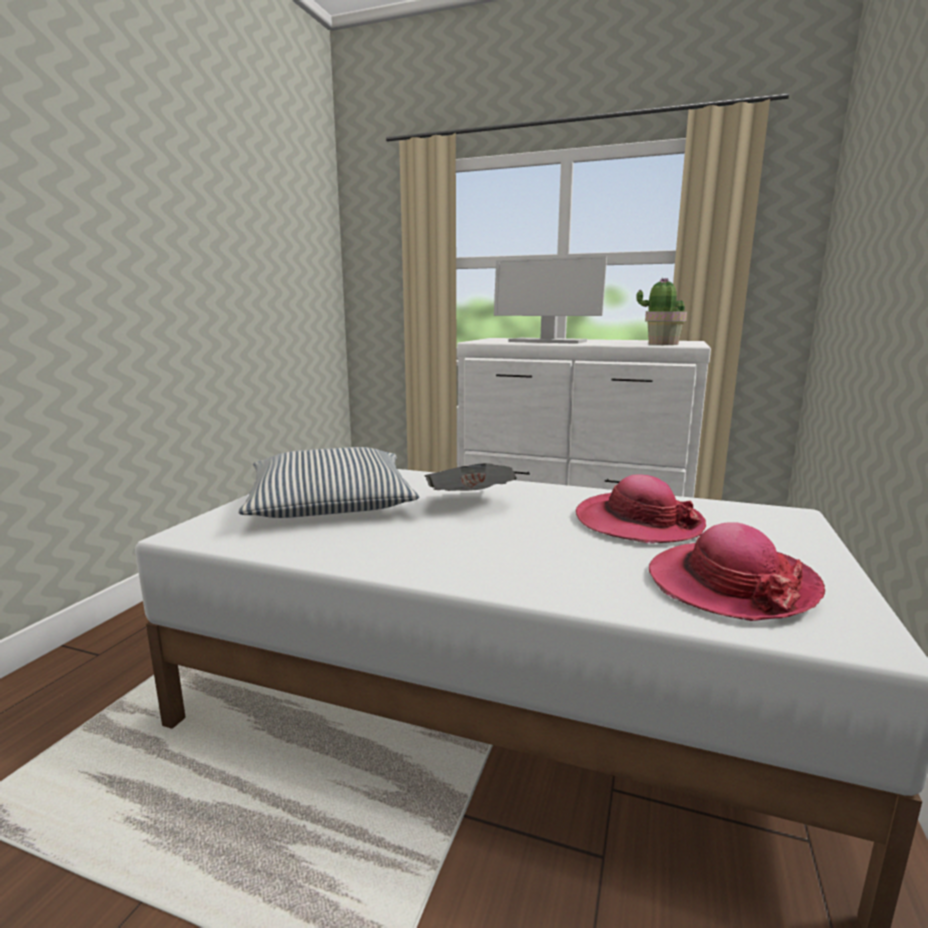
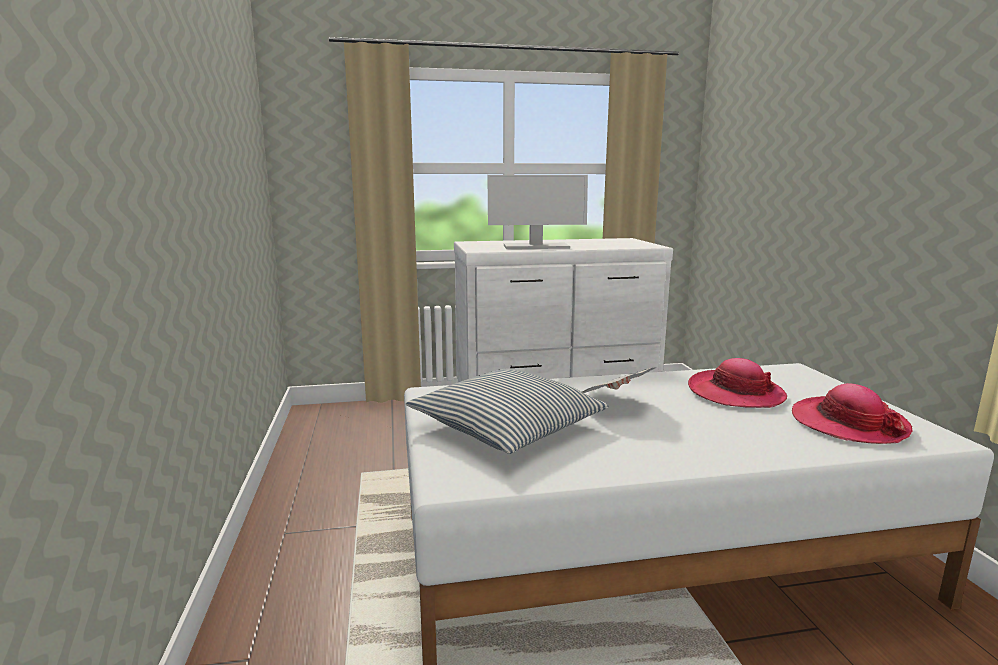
camera: 30 degrees left, 0 degrees up
(662, 344) = (630, 246): potted plant -> none

